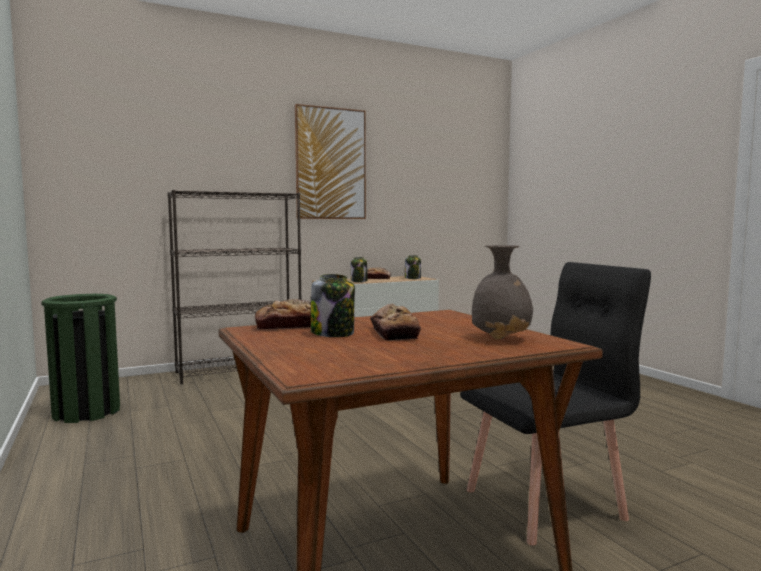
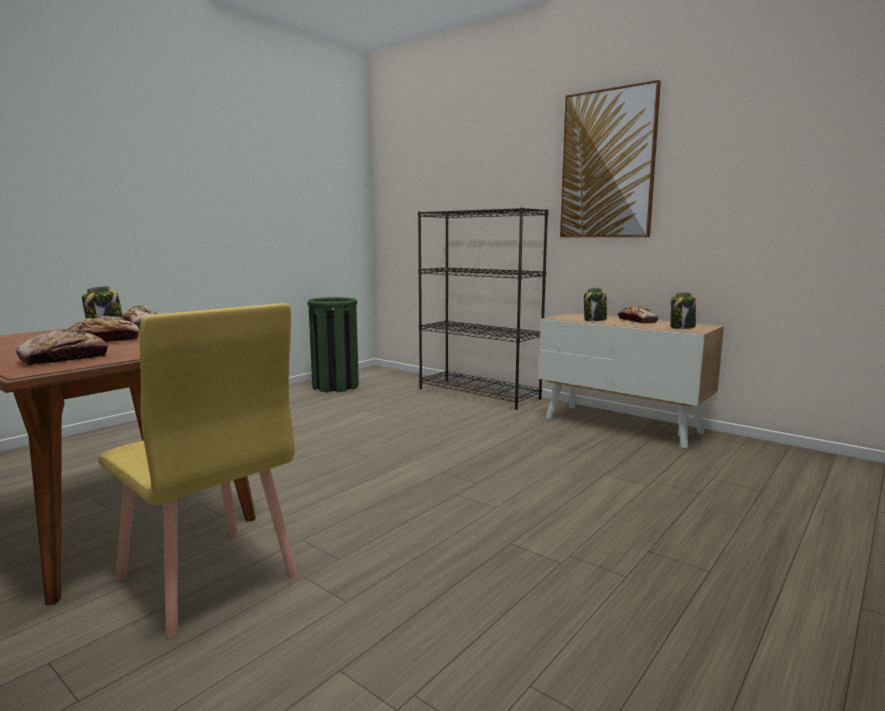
camera: 65 degrees right, 5 degrees up
(502, 338) = (64, 359): grey vase -> bread
(545, 504) = (206, 578): black chair -> yellow chair

